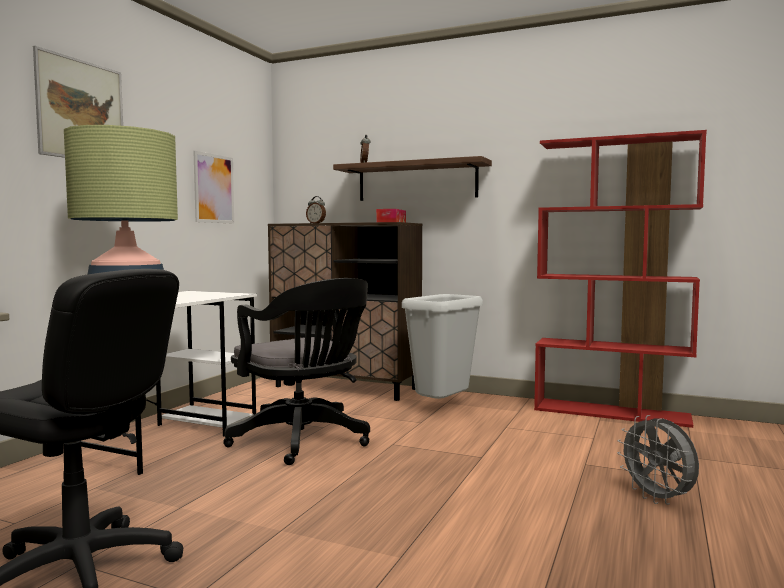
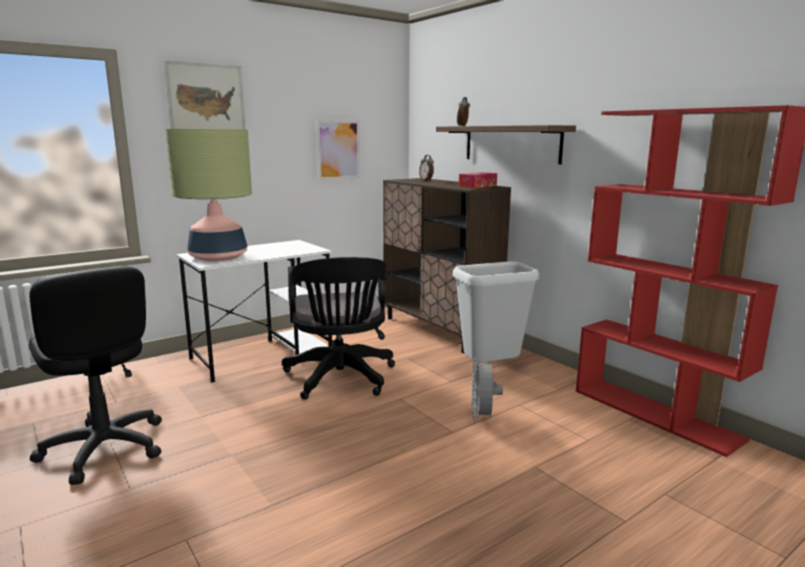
camera: 30 degrees right, 10 degrees up
(658, 499) = (548, 528): grey fan -> grey fan (482, 418)

